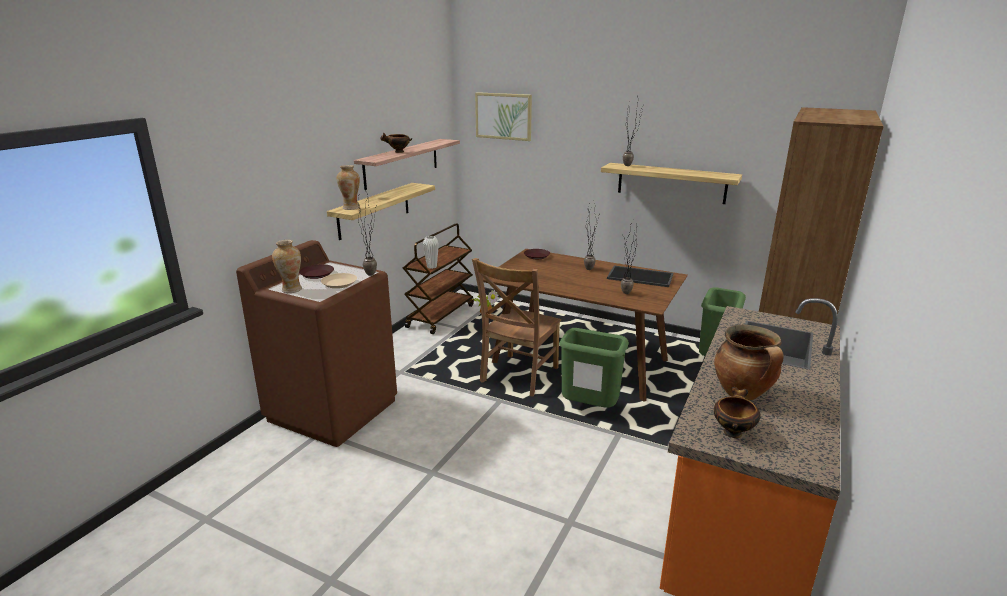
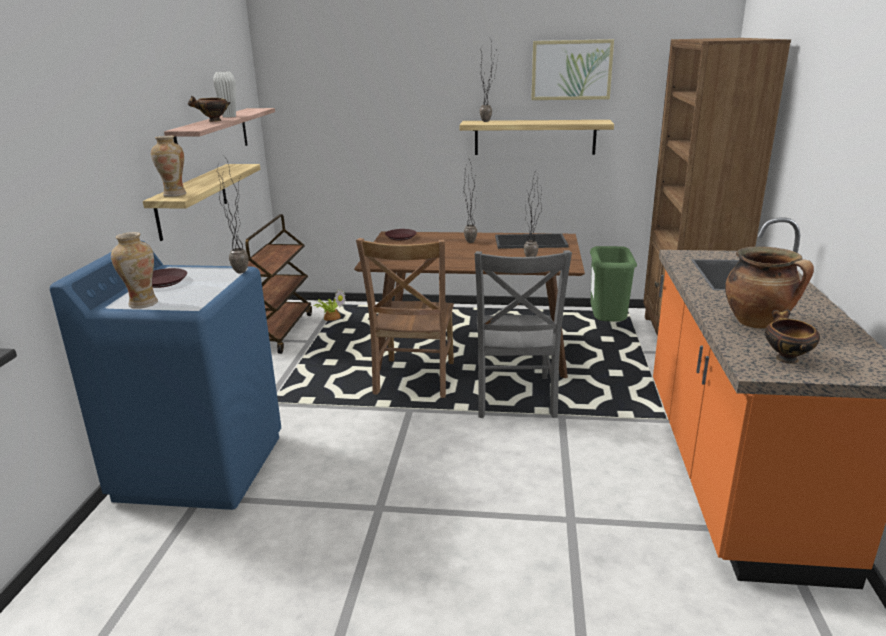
camera: 20 degrees left, 0 degrees up
(333, 409) = (201, 466): brown washing machine -> blue washing machine
(339, 284) = (207, 287): beige plate -> none
(431, 267) = (268, 268): white vase -> white vase (229, 116)
(503, 116) = (324, 75): picture -> picture (571, 70)
(588, 410) = (514, 399): green trash can -> grey chair

